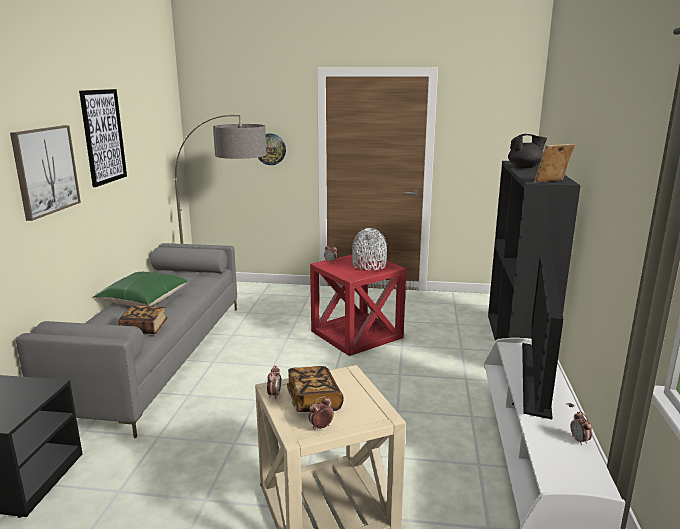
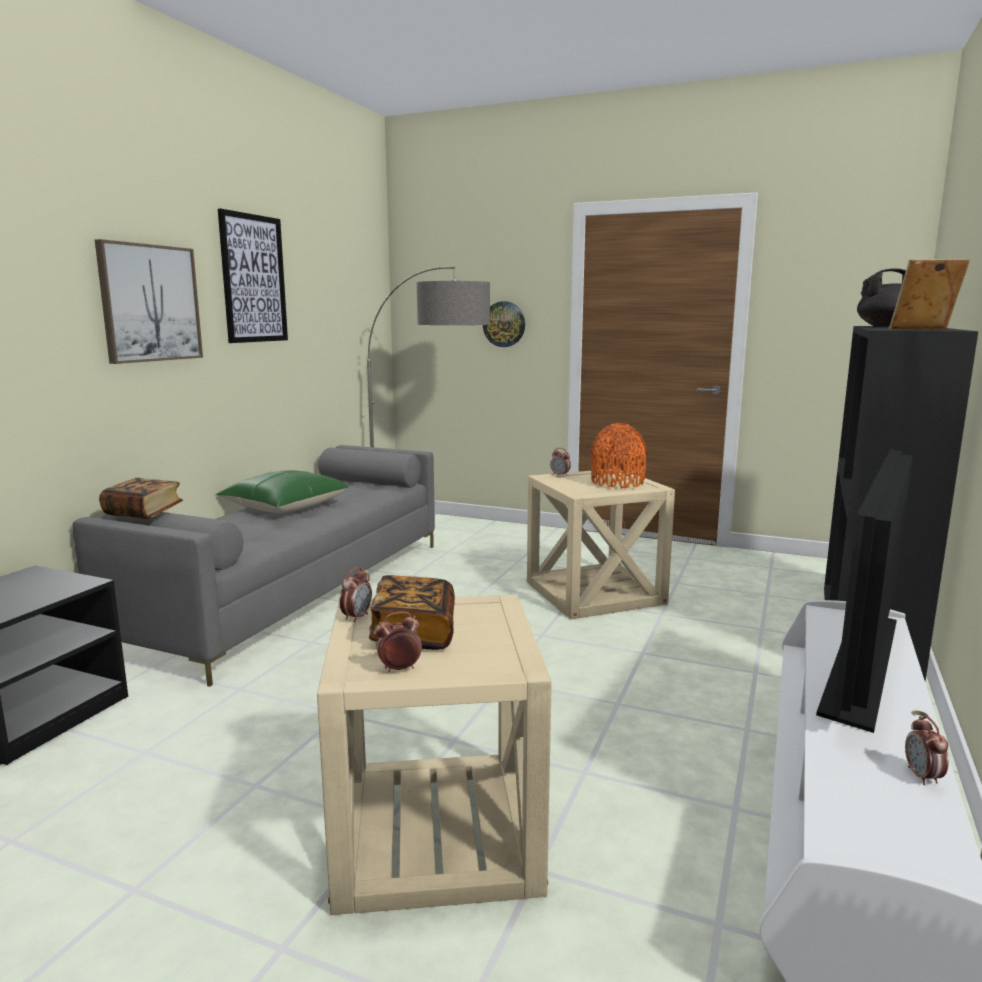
camera: 15 degrees right, 5 degrees down
(144, 328) = (260, 536): book -> book (143, 513)
(356, 334) = (594, 593): red side table -> beige side table
(369, 265) = (617, 482): grey vase -> orange vase

